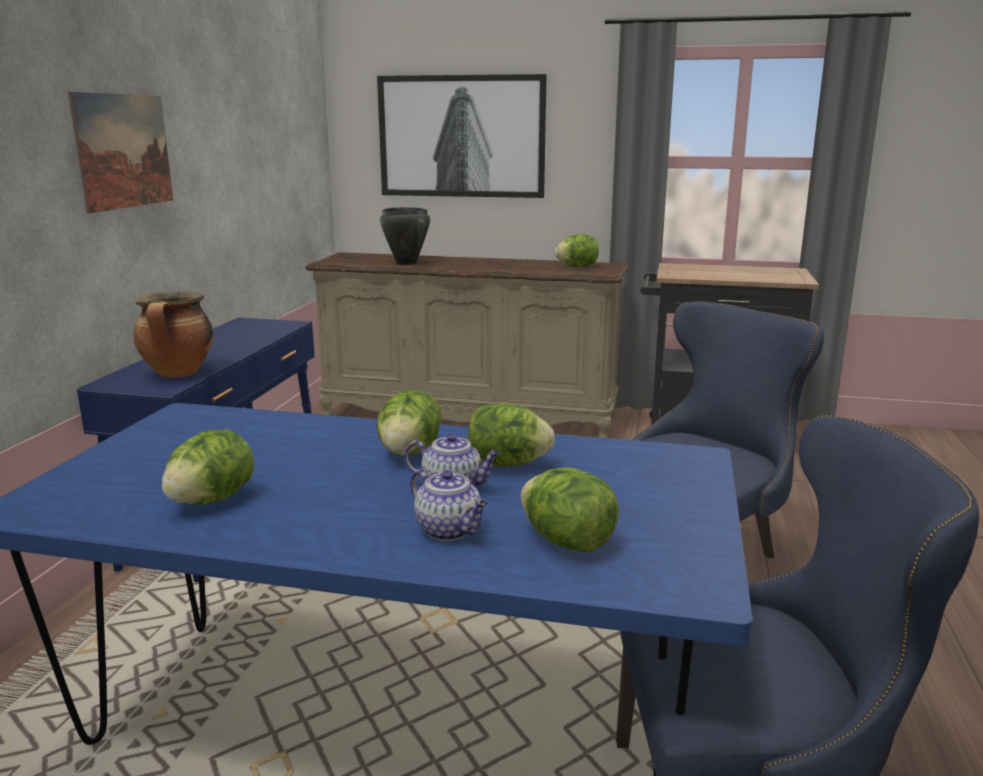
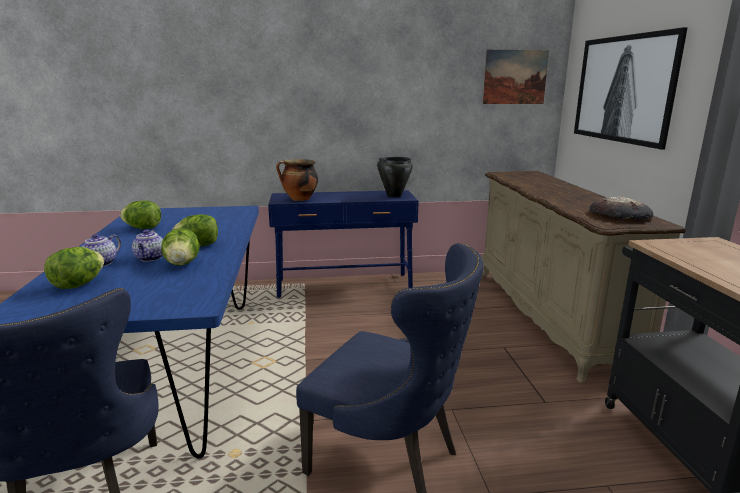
camera: 70 degrees right, 0 degrees up
(124, 151) = (328, 90): picture -> picture (515, 77)
(406, 263) = (530, 183): black cooking pot -> black cooking pot (393, 196)
(577, 266) = (620, 215): lettuce -> bread

